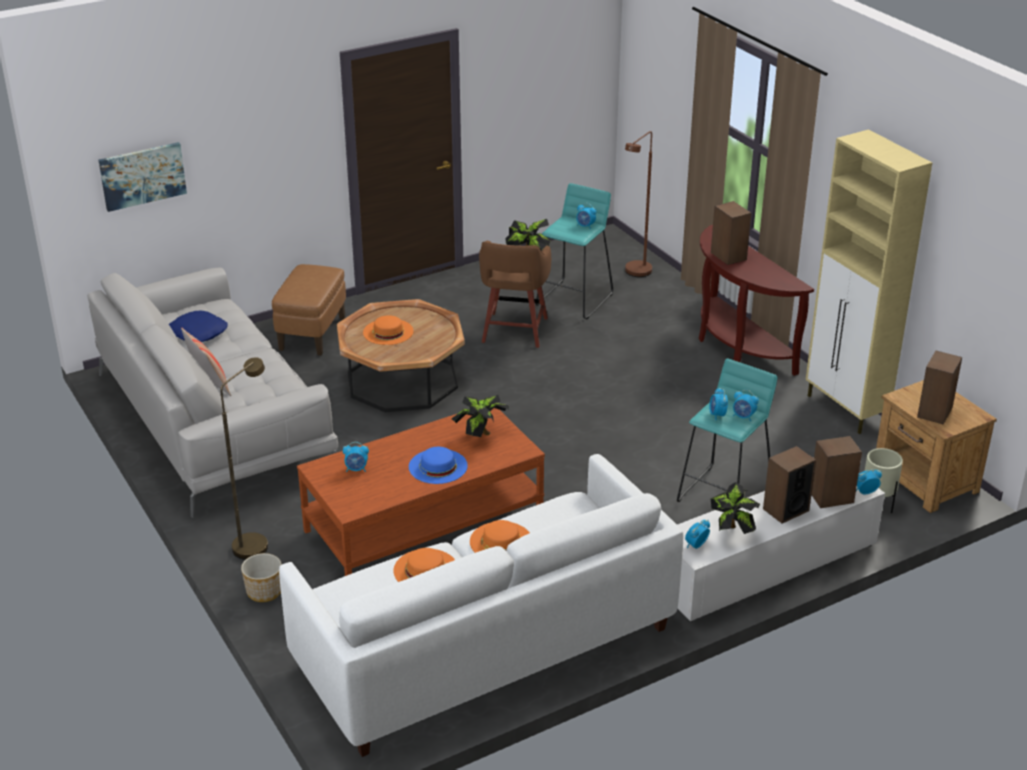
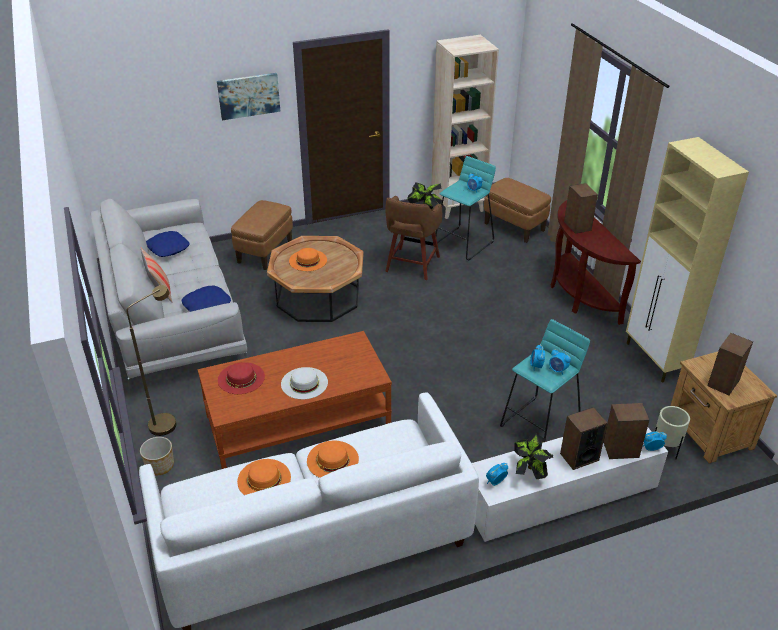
camera: 10 degrees right, 5 degrees up
(142, 176) = (136, 127): picture -> picture (248, 95)
(277, 394) = (206, 304): none -> blue pillow
(356, 469) = (241, 378): alarm clock -> red hat
(438, 466) = (304, 383): blue hat -> white hat
(481, 435) = (346, 359): potted plant -> none
(554, 255) = (458, 206): none -> beige bookcase
(635, 274) = (514, 227): brown floor lamp -> brown ottoman

